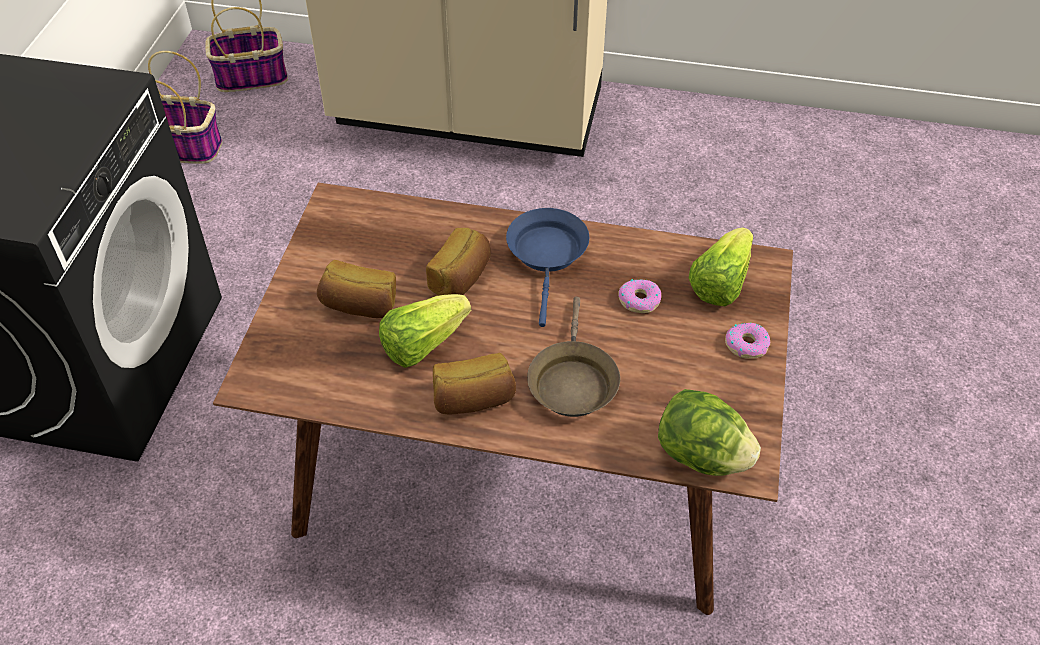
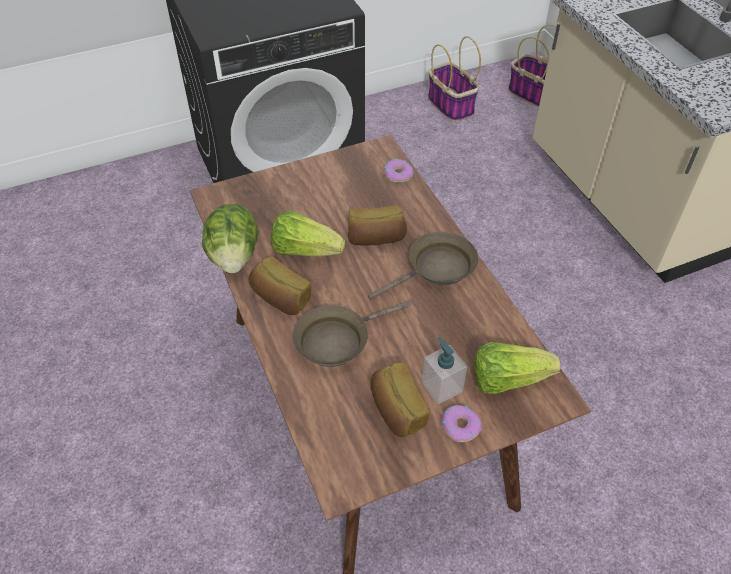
camera: 55 degrees right, 0 degrees up
(360, 305) = (310, 206): bread -> bread (396, 410)
(547, 255) = (437, 269): blue frying pan -> brown frying pan
(639, 300) = (443, 339): donut -> donut (398, 174)
(693, 333) = (442, 387): none -> soap dispenser
(702, 456) = (330, 449): lettuce -> lettuce (234, 257)

